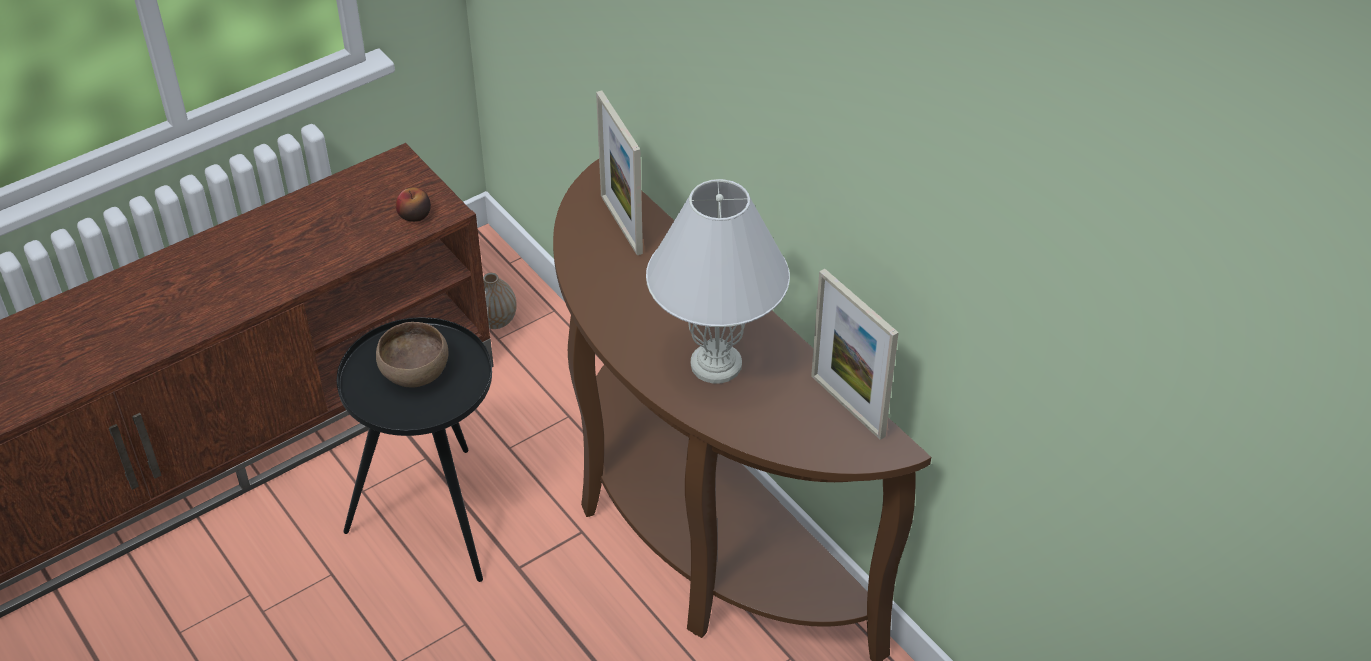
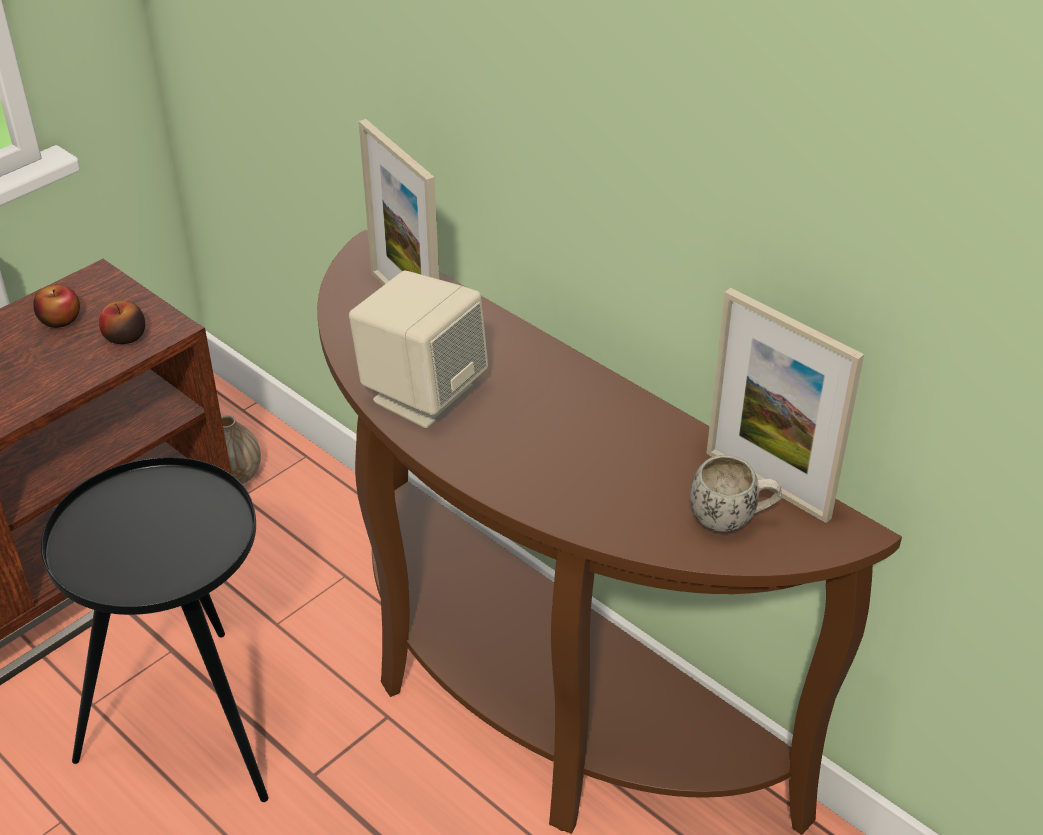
camera: 10 degrees left, 5 degrees down
(367, 194) = (60, 320): none -> apple
(413, 372) = (148, 529): brown bowl -> none
(617, 302) = (422, 393): none -> beige speaker
(717, 364) = (576, 453): white table lamp -> none
(814, 428) = (732, 519): none -> white mug

